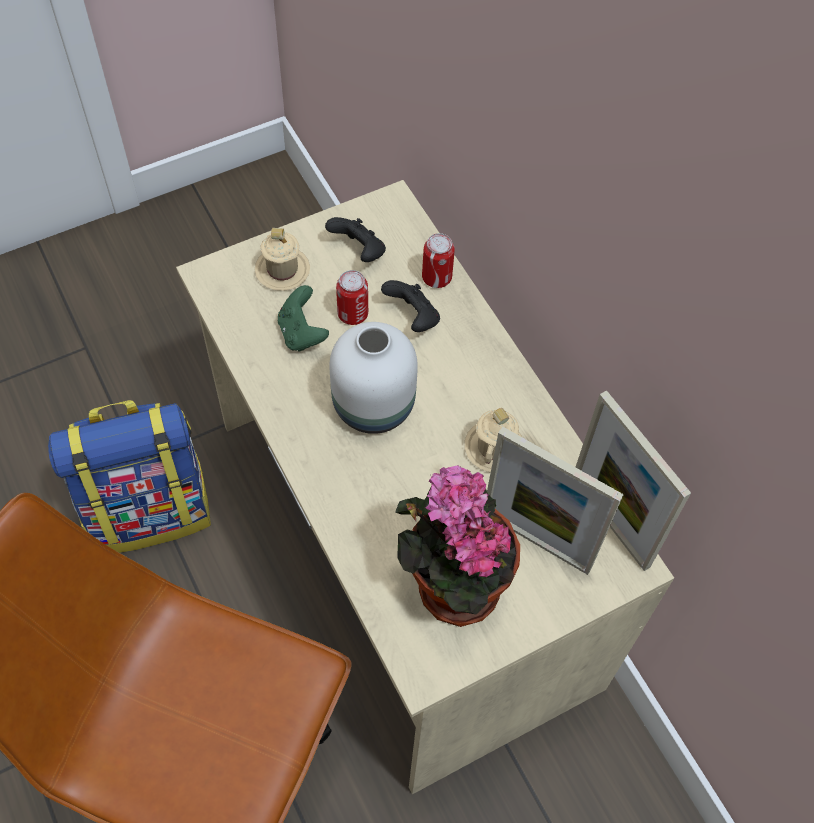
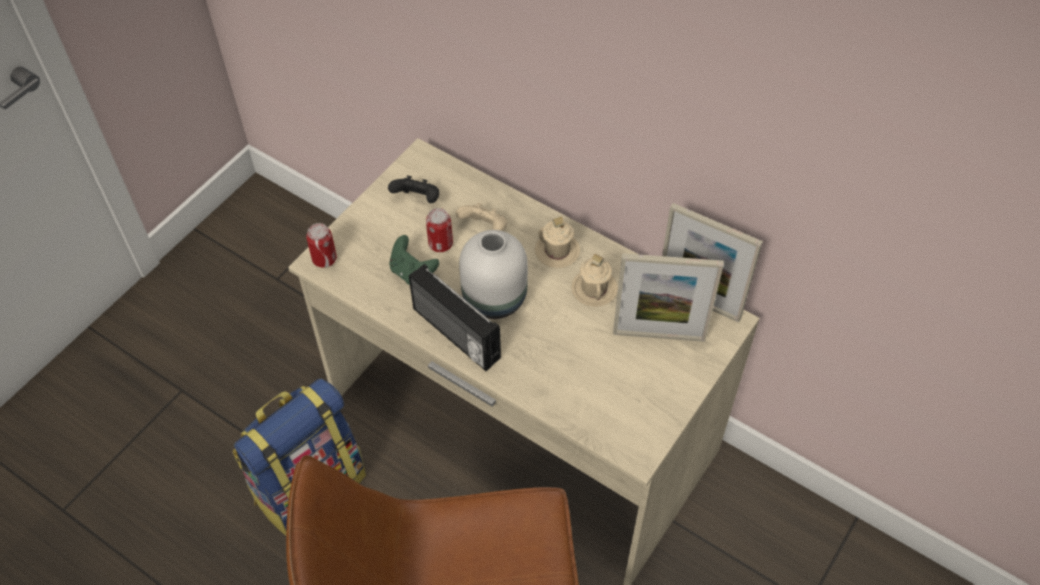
camera: 25 degrees left, 5 degrees down
(282, 270) = (370, 236): beige mug -> beige mug (557, 251)
(303, 427) = (454, 335): none -> radio
(413, 318) = (485, 228): black game controller -> beige game controller
(436, 277) = (484, 194): can -> can (324, 259)
(451, 584) = (621, 389): potted plant -> none

